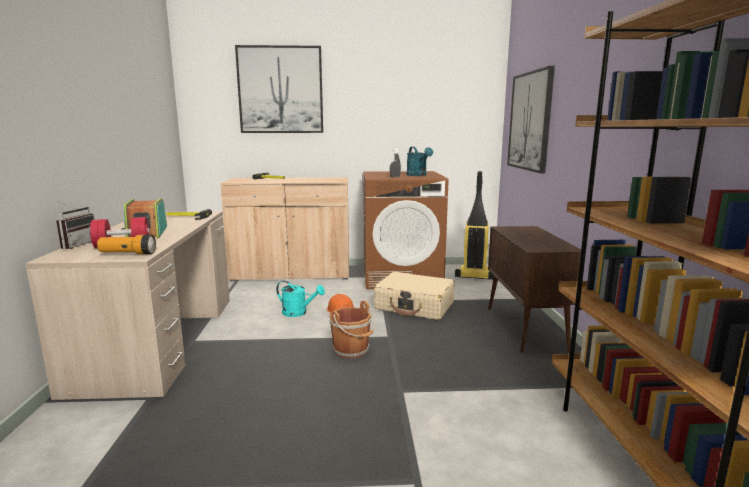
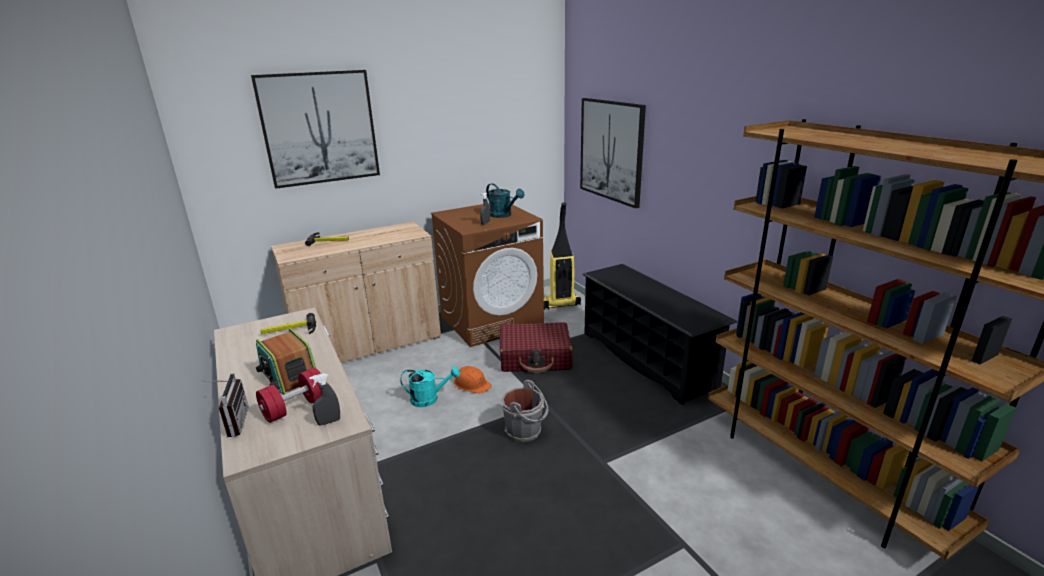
camera: 25 degrees left, 10 degrees up
(128, 254) = (329, 422): flashlight -> grey spray bottle
(352, 351) = (525, 431): brown bucket -> grey bucket
(415, 306) = (535, 357): beige suitcase -> red suitcase
(525, 328) = (647, 359): brown cabinet -> black shoe rack

